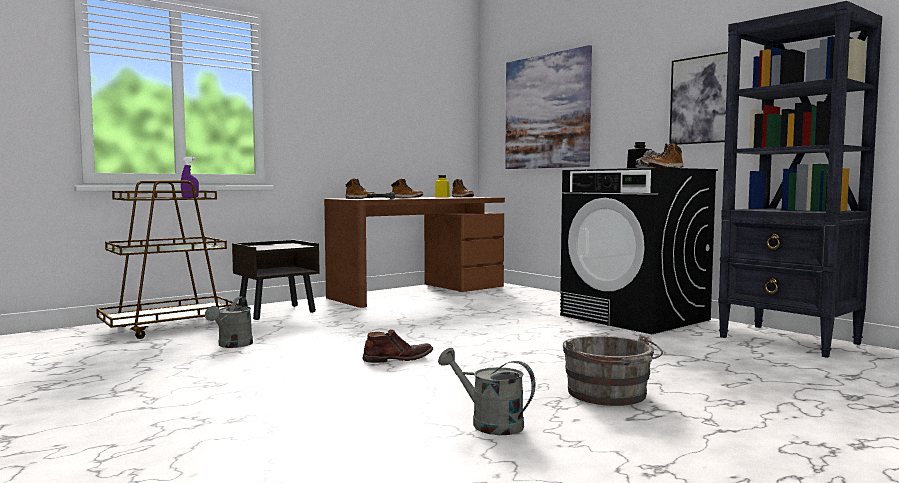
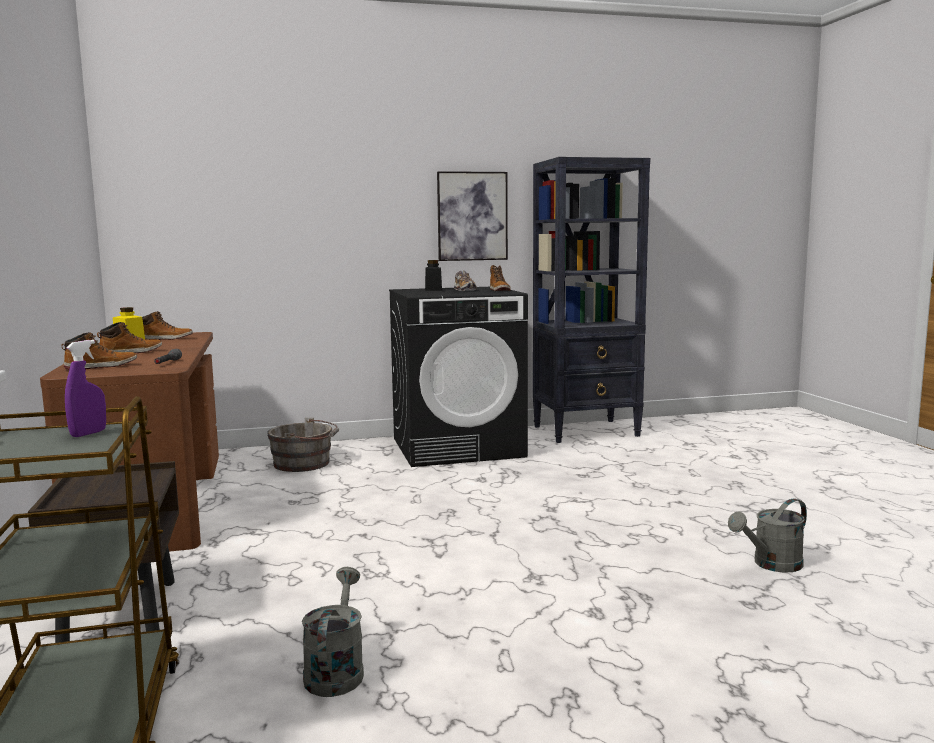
camera: 65 degrees left, 5 degrees up
(232, 345) = (336, 670): grey watering can -> grey watering can turned 120 degrees counterclockwise
(397, 359) = (527, 567): brown boot -> none
(547, 111) = (251, 211): picture -> none
(609, 395) = (705, 511): grey bucket -> grey bucket (305, 464)

